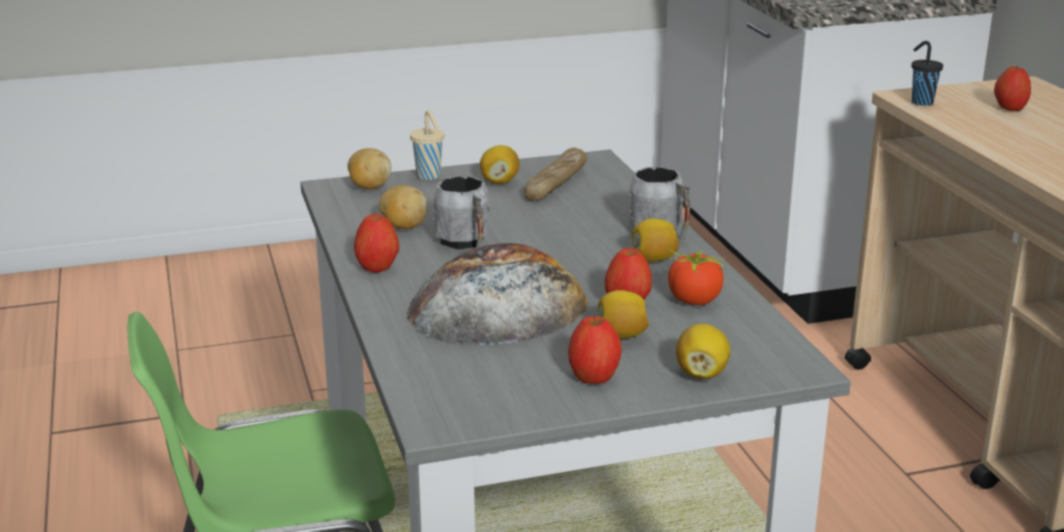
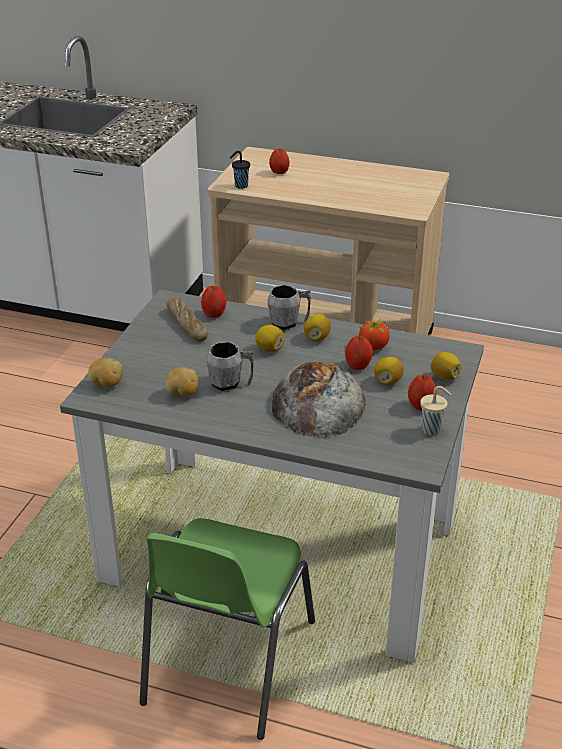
camera: 55 degrees left, 10 degrees up
(377, 267) = (228, 422): apple -> apple (214, 314)
(429, 177) = (119, 359): beige cup -> beige cup (432, 430)
(499, 181) = (159, 340): lemon -> lemon (269, 349)

